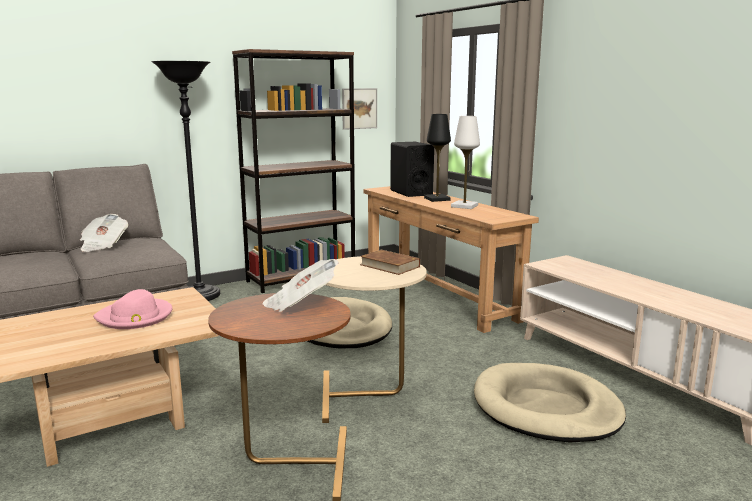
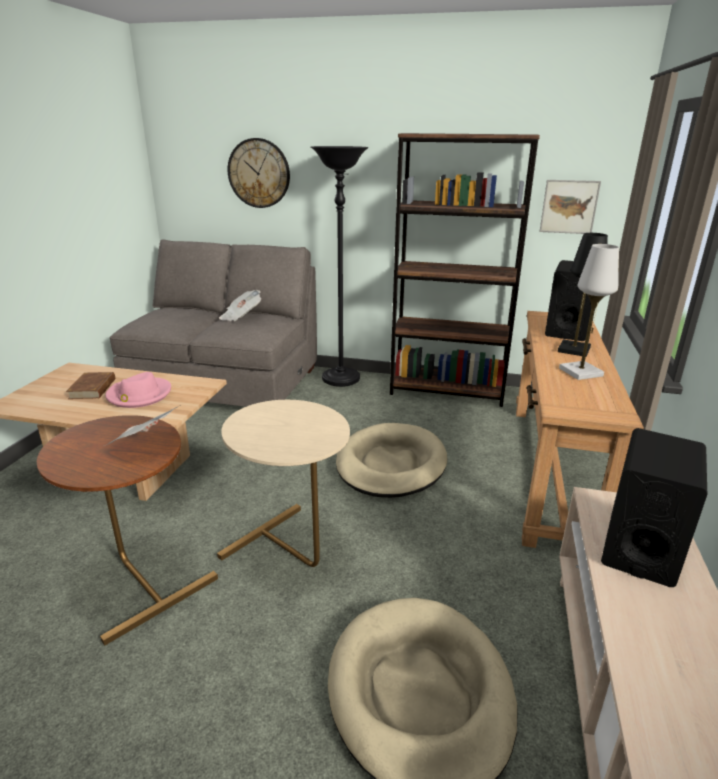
camera: 45 degrees right, 10 degrees up
(72, 91) = (259, 173): none -> wall clock
(389, 266) = (313, 430): brown book -> brown book (93, 388)
(588, 272) = (640, 548): none -> black speaker

